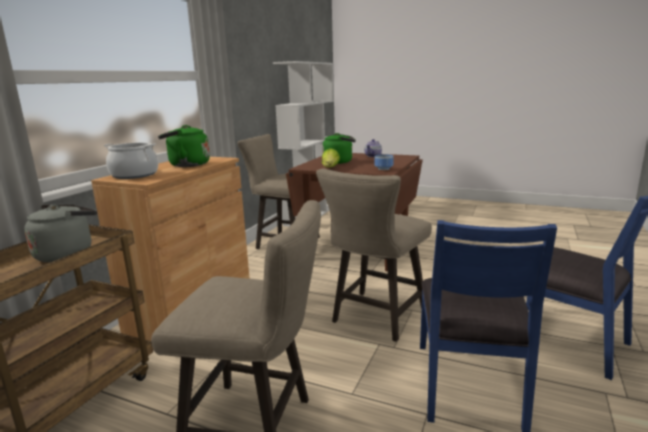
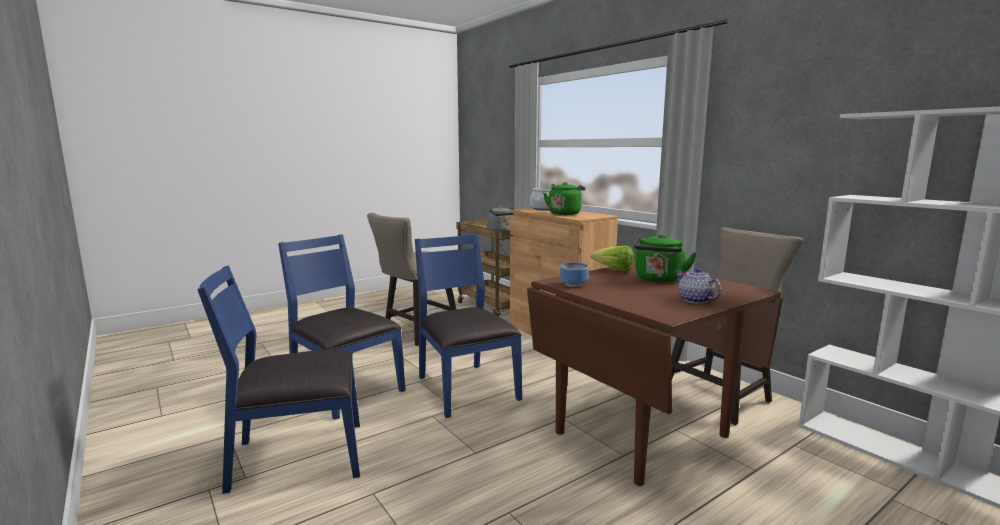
camera: 120 degrees right, 5 degrees down
(375, 318) = (465, 388): beige stool -> blue chair

